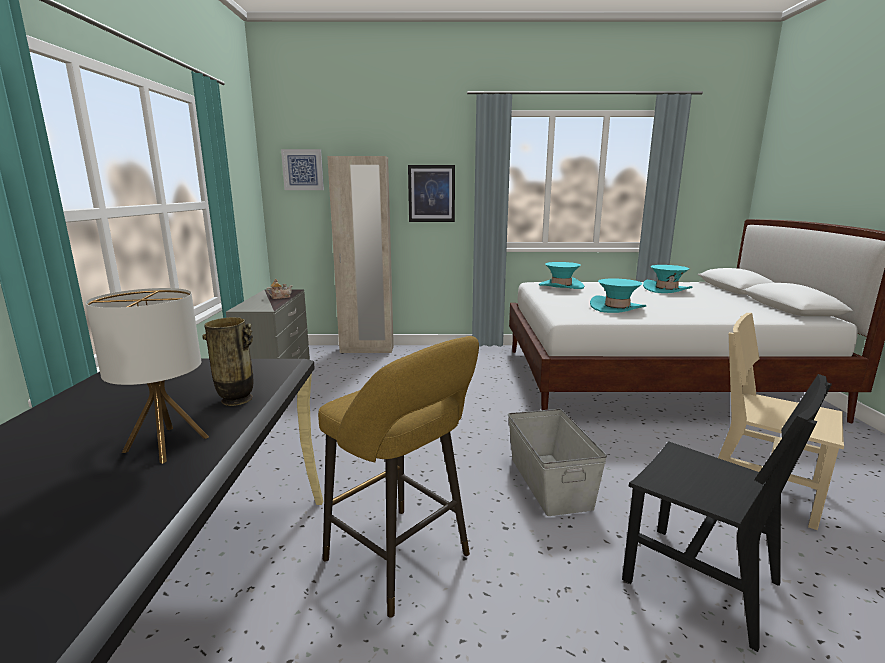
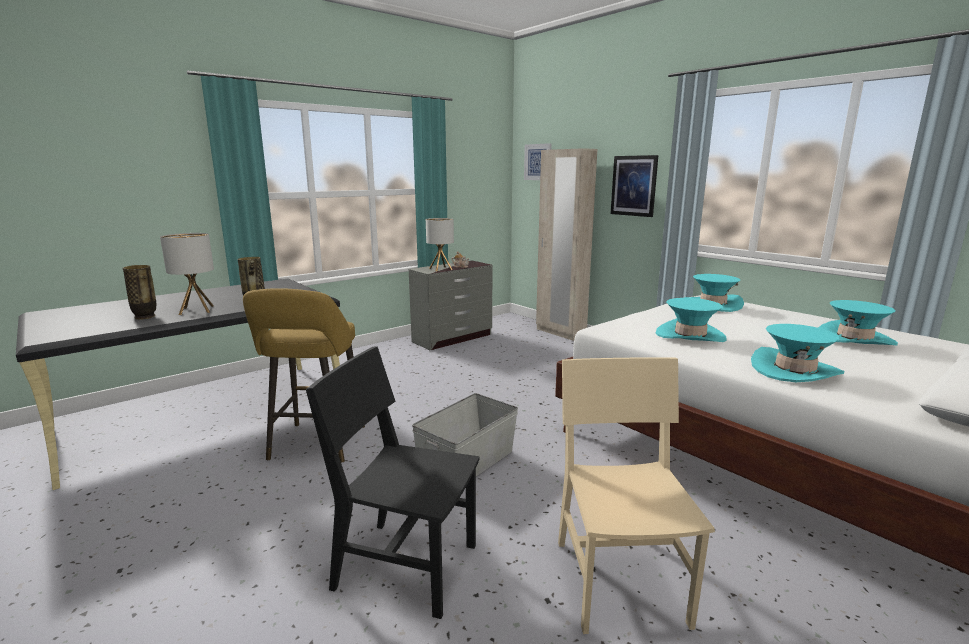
camera: 50 degrees right, 0 degrees up
(99, 497) = (145, 317): none -> vase
(267, 304) = (440, 269): none -> table lamp
(700, 581) = (406, 566): black chair -> black chair turned 105 degrees clockwise
(709, 312) = (794, 370): none -> turquoise hat

